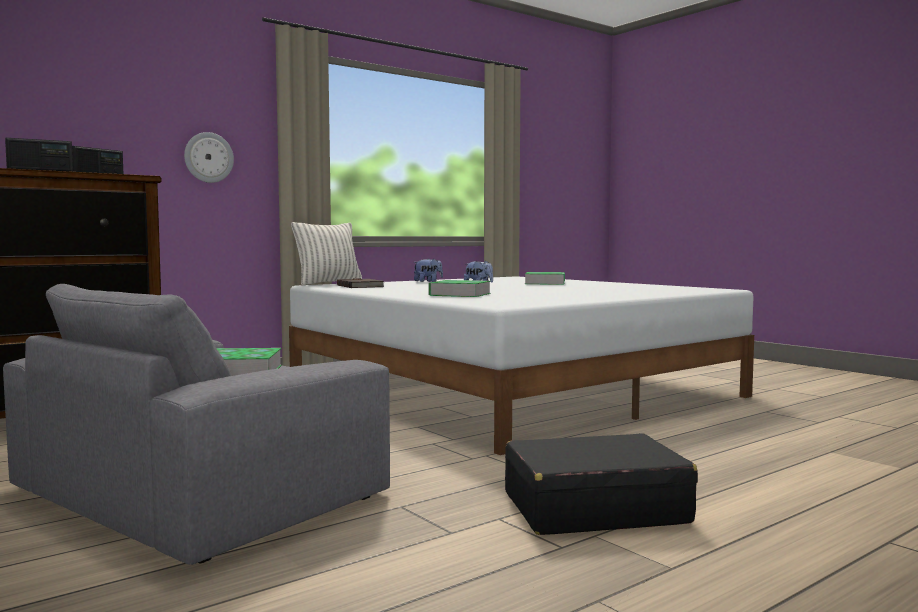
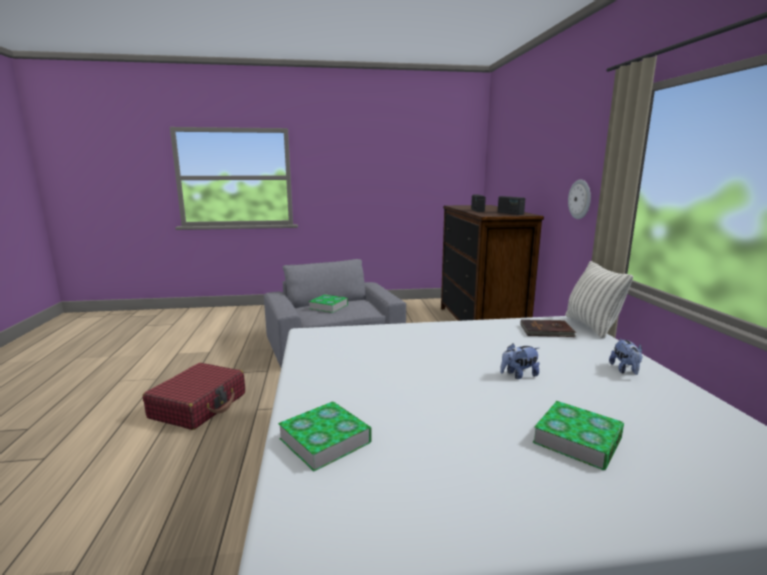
camera: 120 degrees right, 10 degrees up
(460, 294) = (409, 342): book -> book (325, 440)
(593, 508) = (199, 405): black suitcase -> red suitcase

